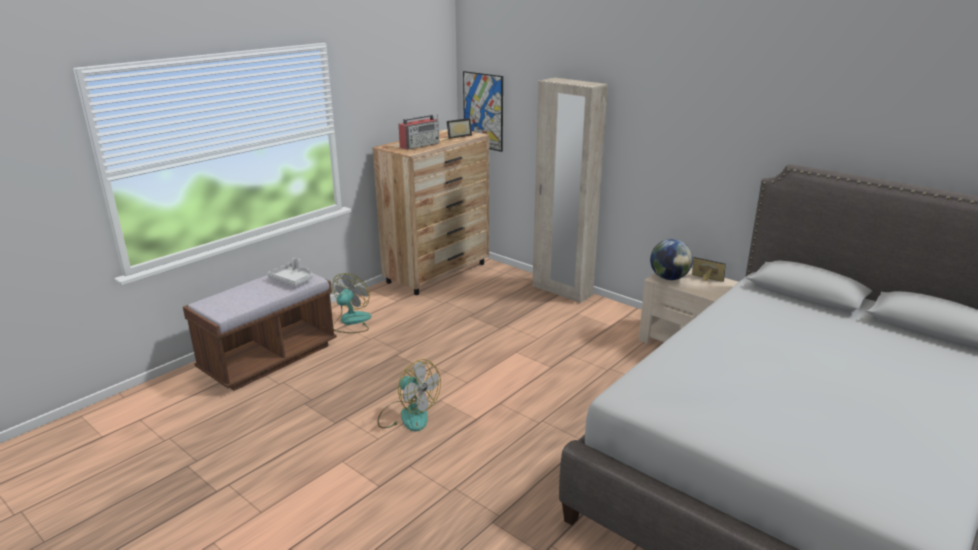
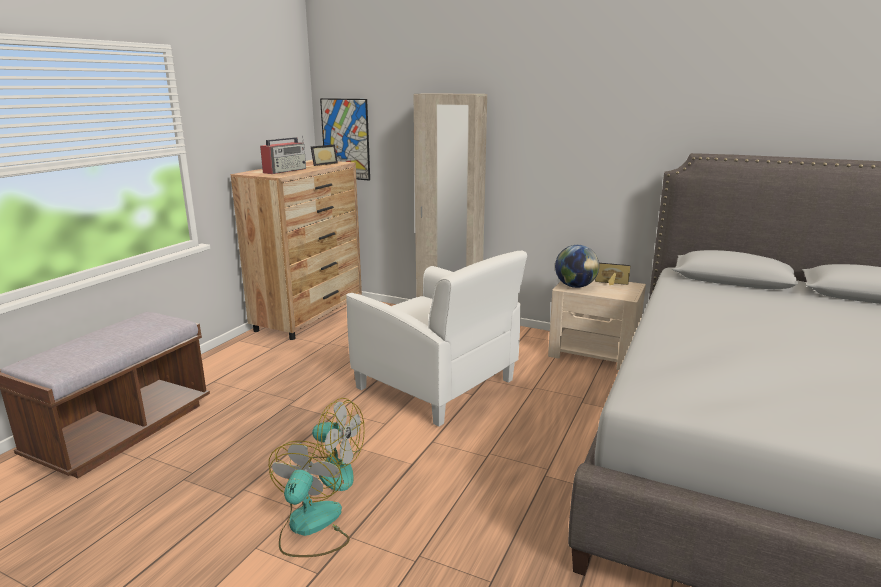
camera: 15 degrees left, 5 degrees down
(292, 280) = (149, 325): grey tray -> none
(351, 322) = (222, 376): fan -> fan (310, 527)
(524, 354) = (437, 385): none -> white armchair

